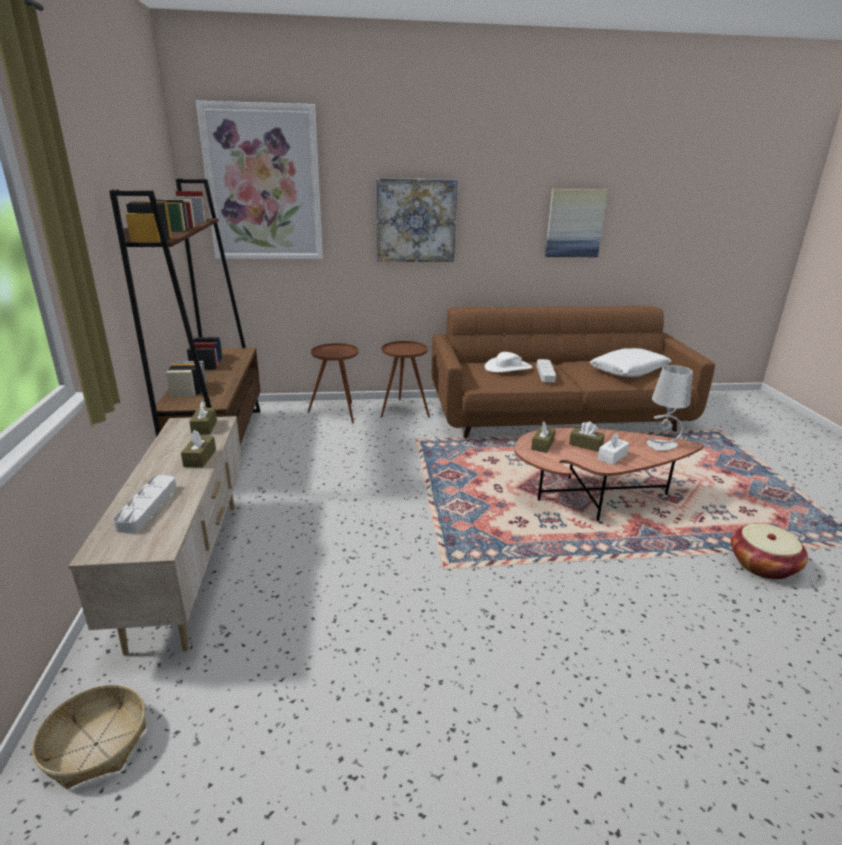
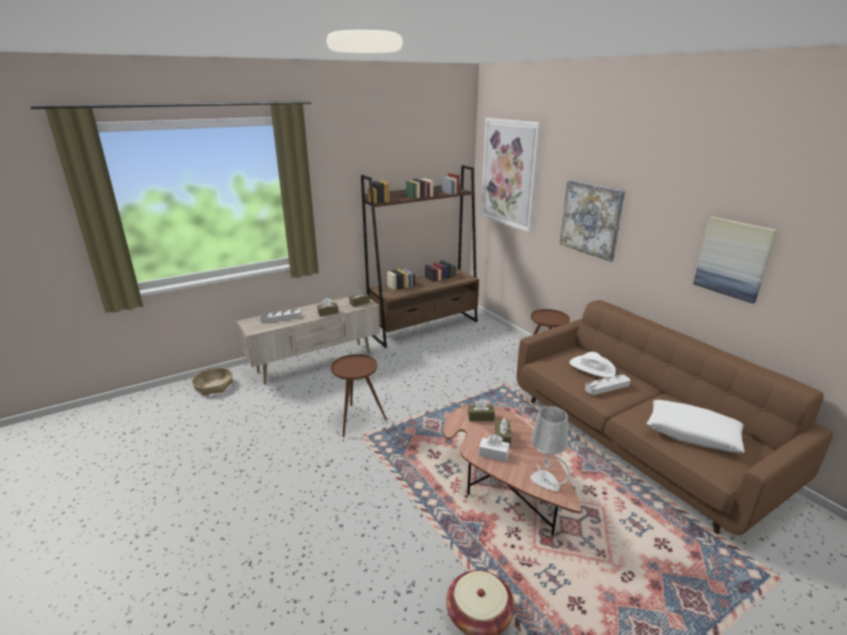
camera: 65 degrees right, 0 degrees up
(337, 414) = (505, 344): brown side table -> brown side table (357, 421)

